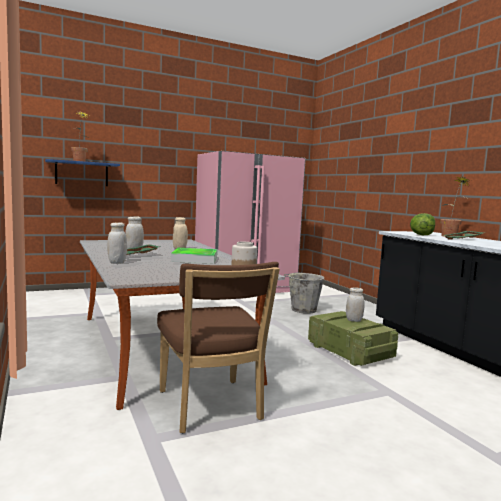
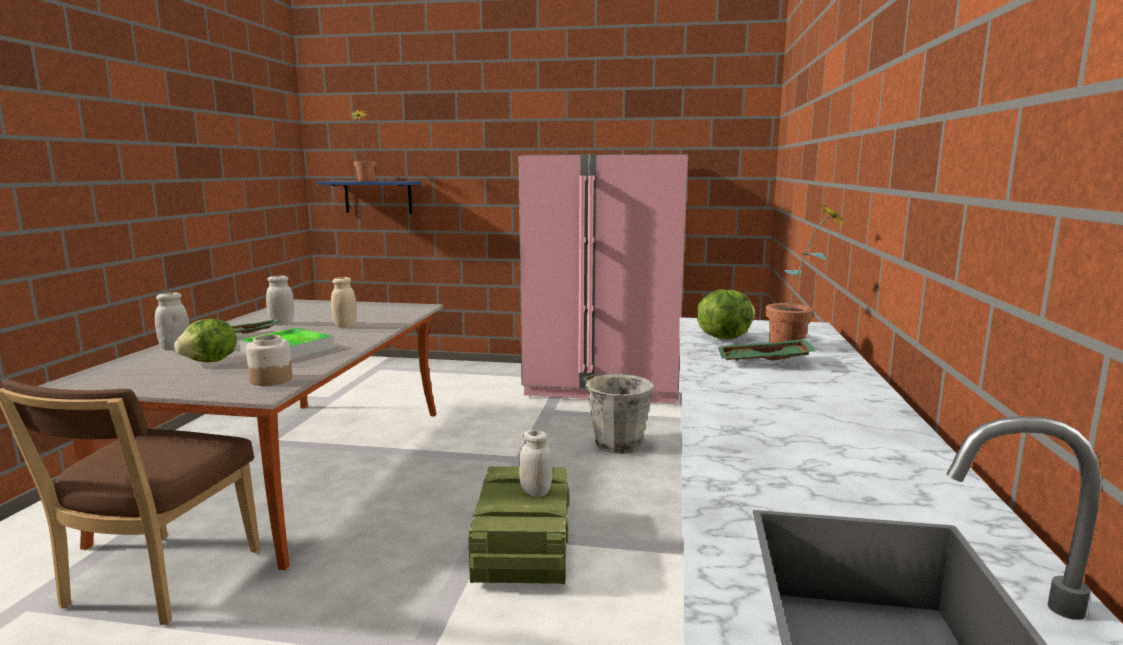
camera: 35 degrees right, 5 degrees up
(173, 266) = (210, 362): none -> lettuce

